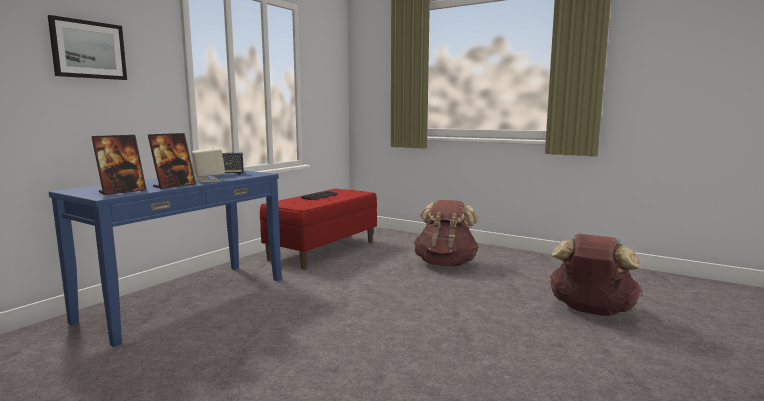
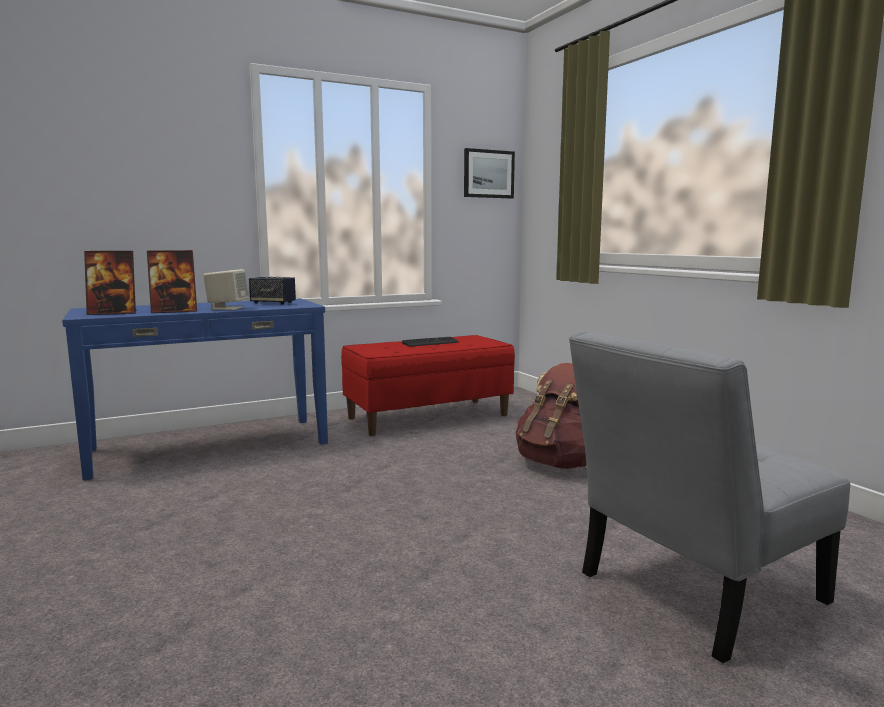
camera: 30 degrees right, 0 degrees up
(88, 50) = (134, 159): picture -> picture (488, 174)
(590, 311) = (691, 592): brown backpack -> grey chair

